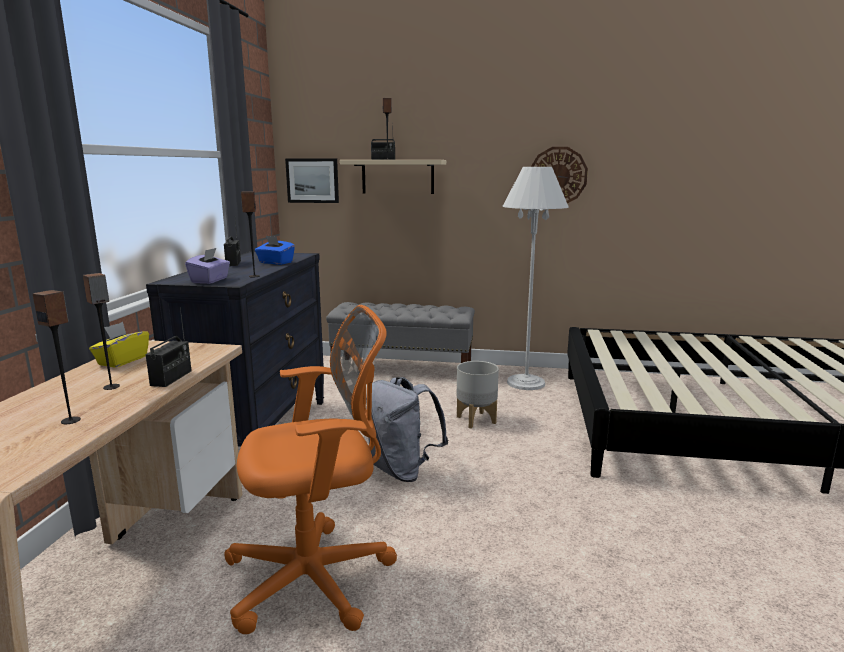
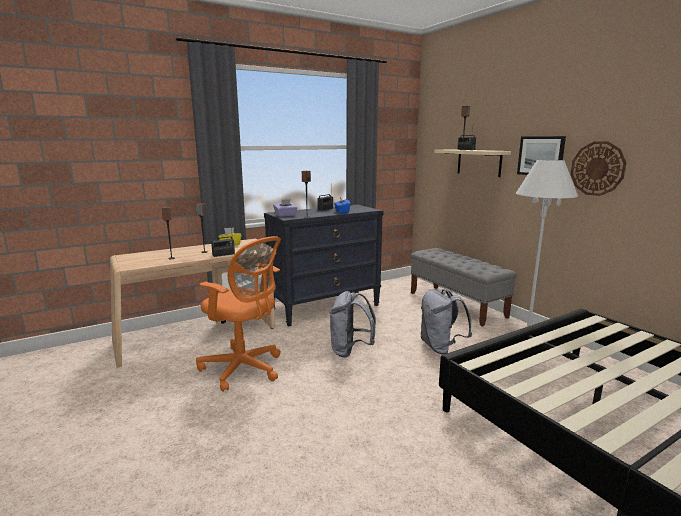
camera: 50 degrees right, 0 degrees up
(312, 180) = (432, 162): picture -> picture (541, 156)
(476, 420) = (441, 348): grey planter -> grey backpack

